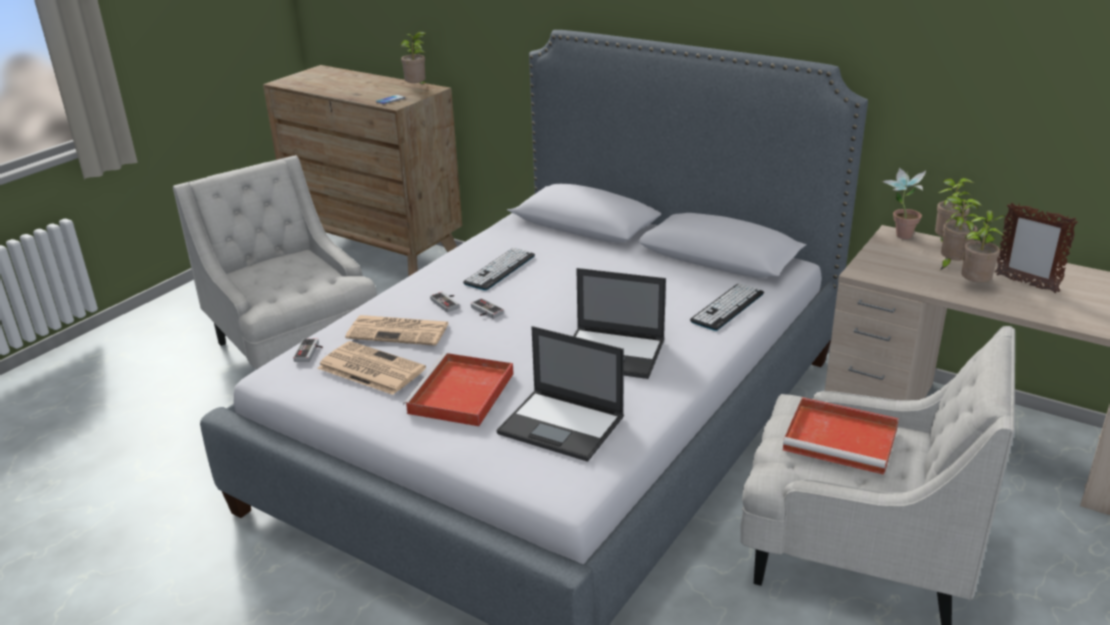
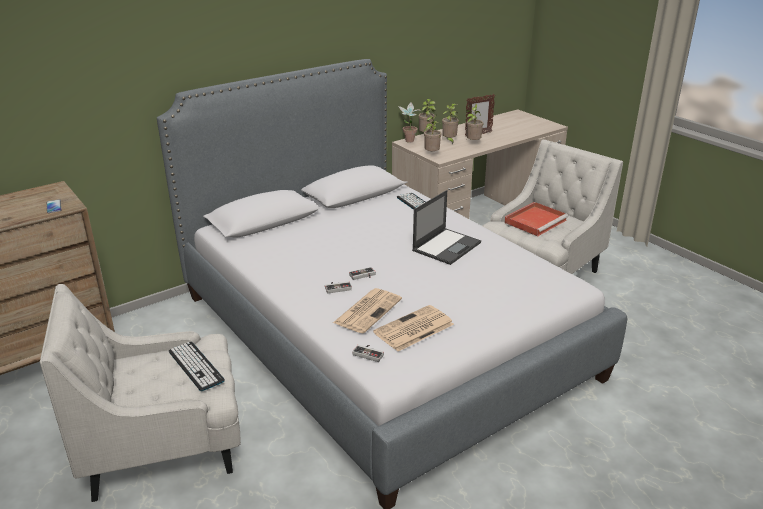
camera: 70 degrees left, 0 degrees up
(417, 88) = (40, 192): potted plant -> potted plant (431, 154)
(461, 394) = (464, 301): red tray -> none
(500, 269) = (305, 260): keyboard -> keyboard (196, 366)
(562, 425) = (515, 275): laptop -> none

